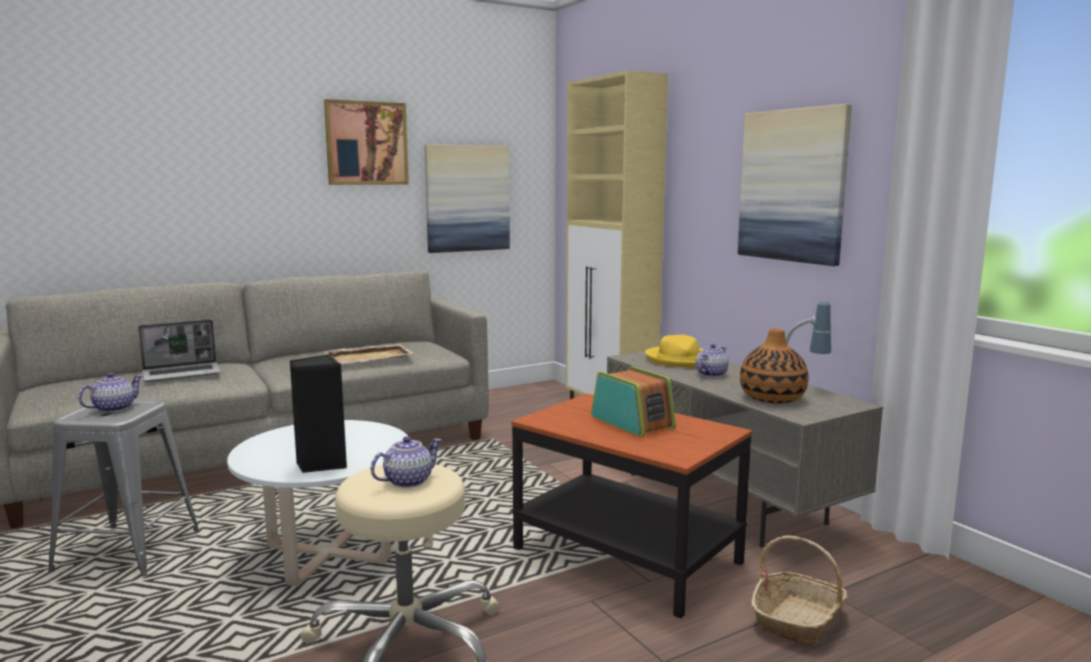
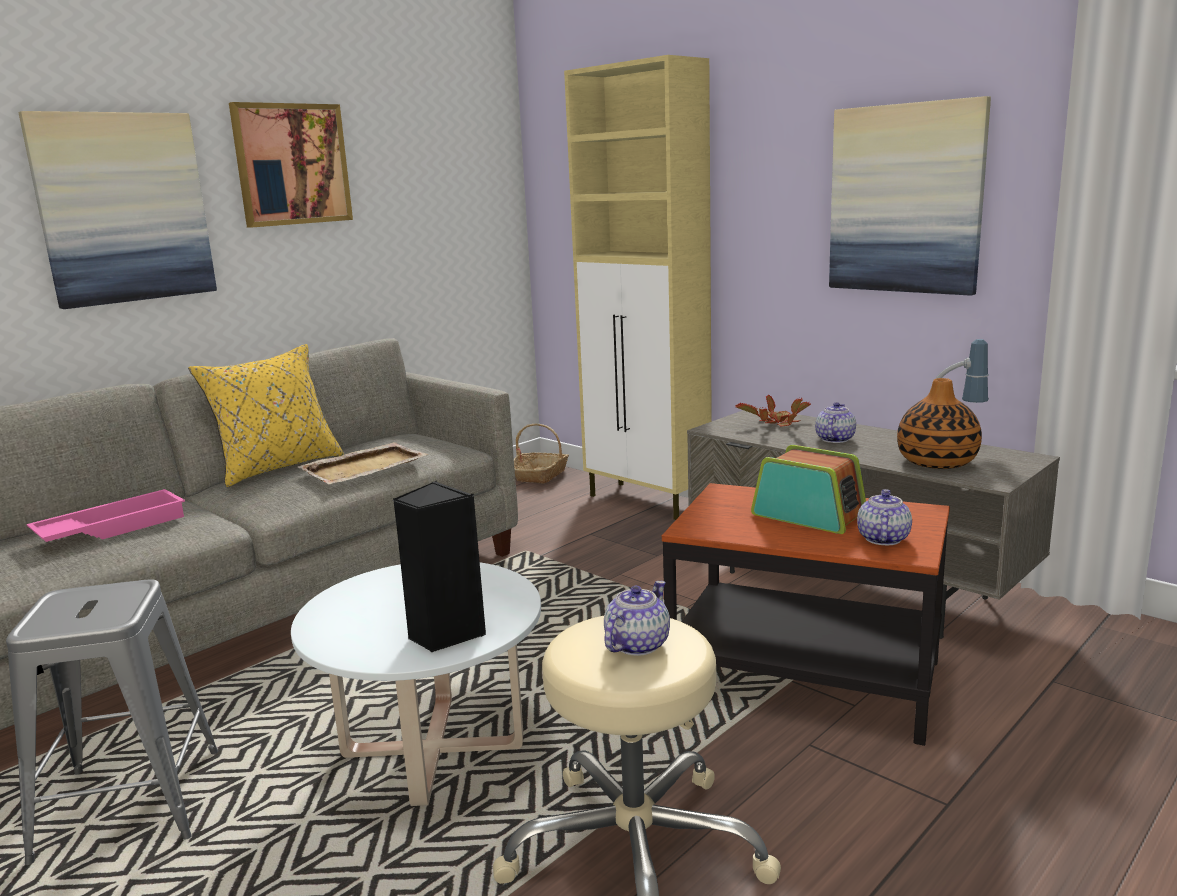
camera: 15 degrees left, 5 degrees up
(113, 408) = (86, 603): teapot -> teapot (882, 539)
(183, 373) = (112, 527): laptop -> pink tray
(317, 351) = (277, 467): none -> yellow pillow
(467, 198) = (425, 234): picture -> picture (123, 208)
(679, 359) = (776, 424): yellow hat -> potted plant
(798, 619) = (1045, 719): basket -> basket (541, 475)

